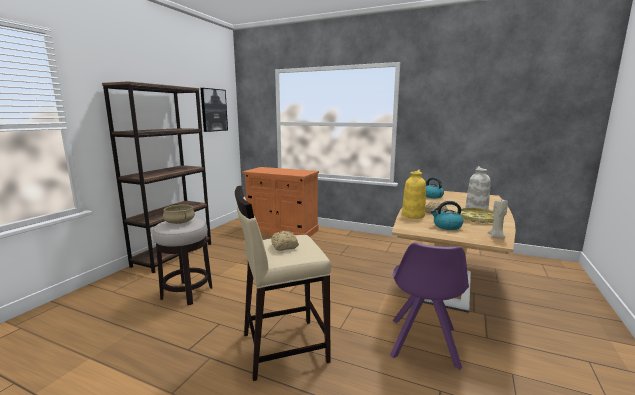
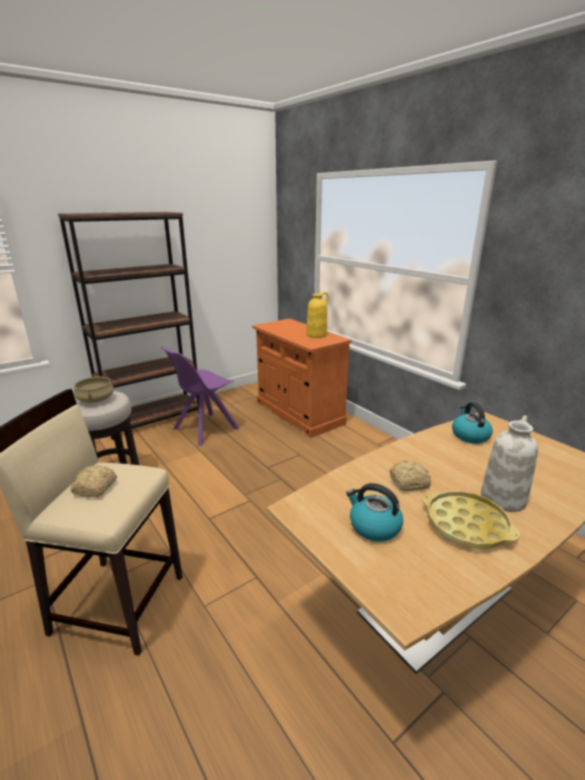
camera: 30 degrees right, 10 degrees up
(213, 110) = (232, 235): picture -> none
(413, 215) = (360, 477): yellow vase -> yellow vase (316, 335)
(423, 343) = (280, 694): purple chair -> purple chair (204, 429)
(496, 236) = (426, 592): beige candle -> none

